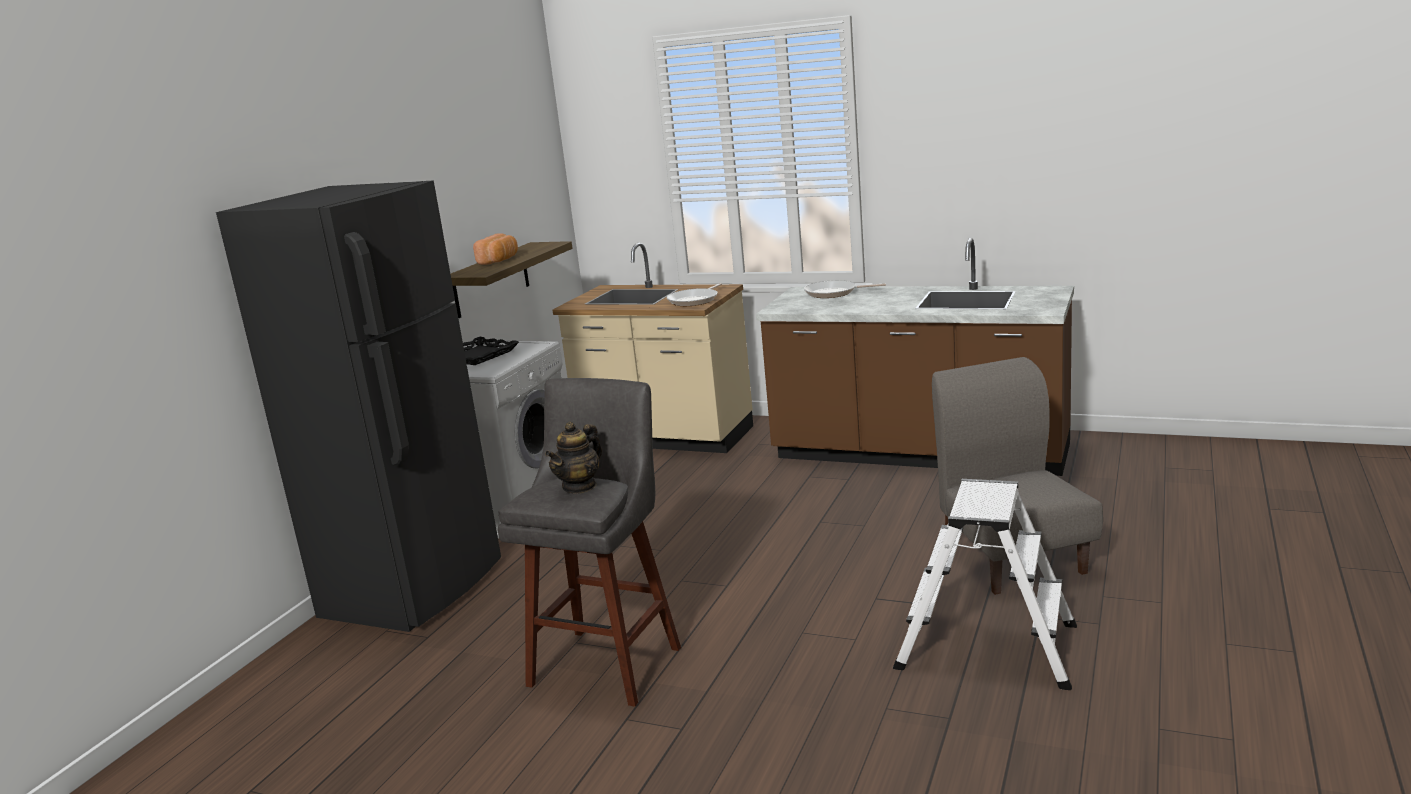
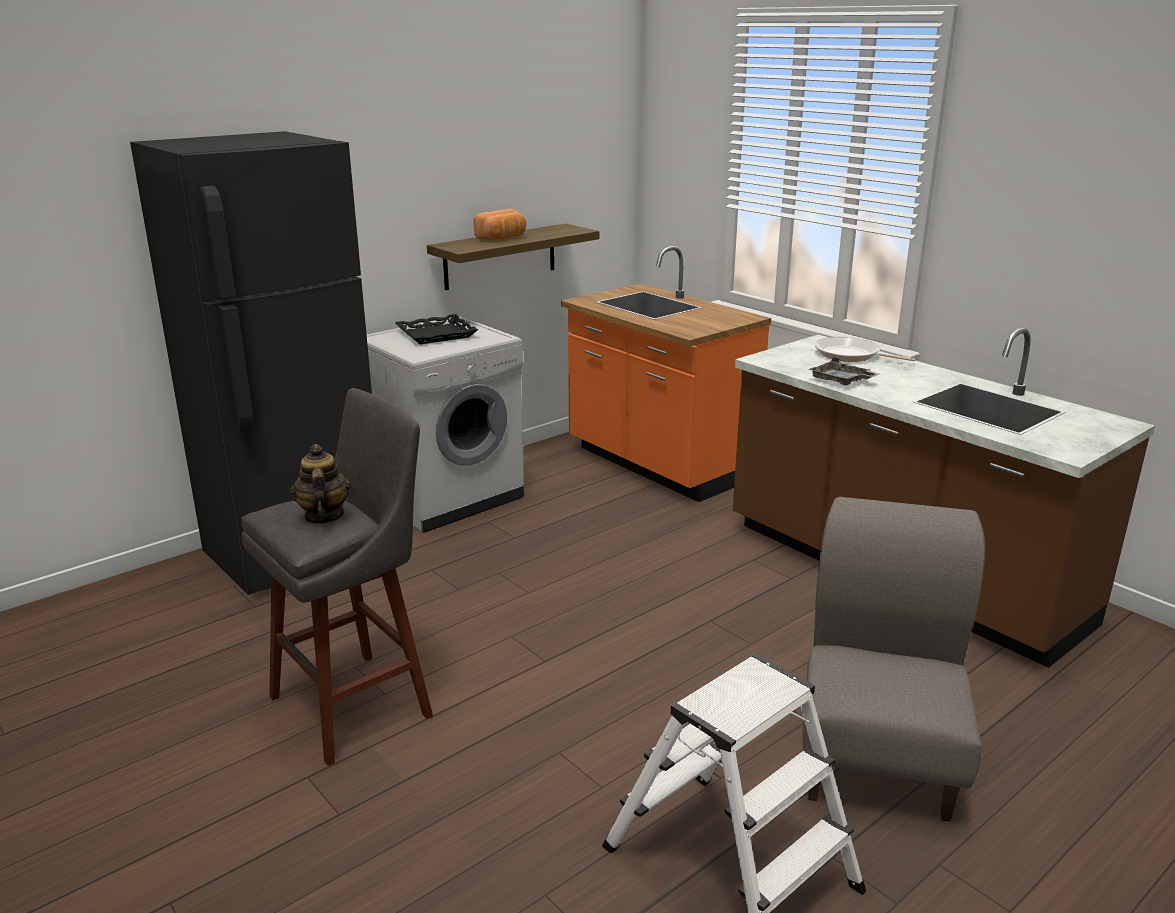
camera: 25 degrees right, 5 degrees up
(579, 486) = (323, 516): teapot -> teapot turned 105 degrees clockwise
(665, 438) = (658, 465): beige counter -> orange counter
(695, 300) = (697, 325): frying pan -> none
(851, 308) = (841, 381): none -> grey tray

